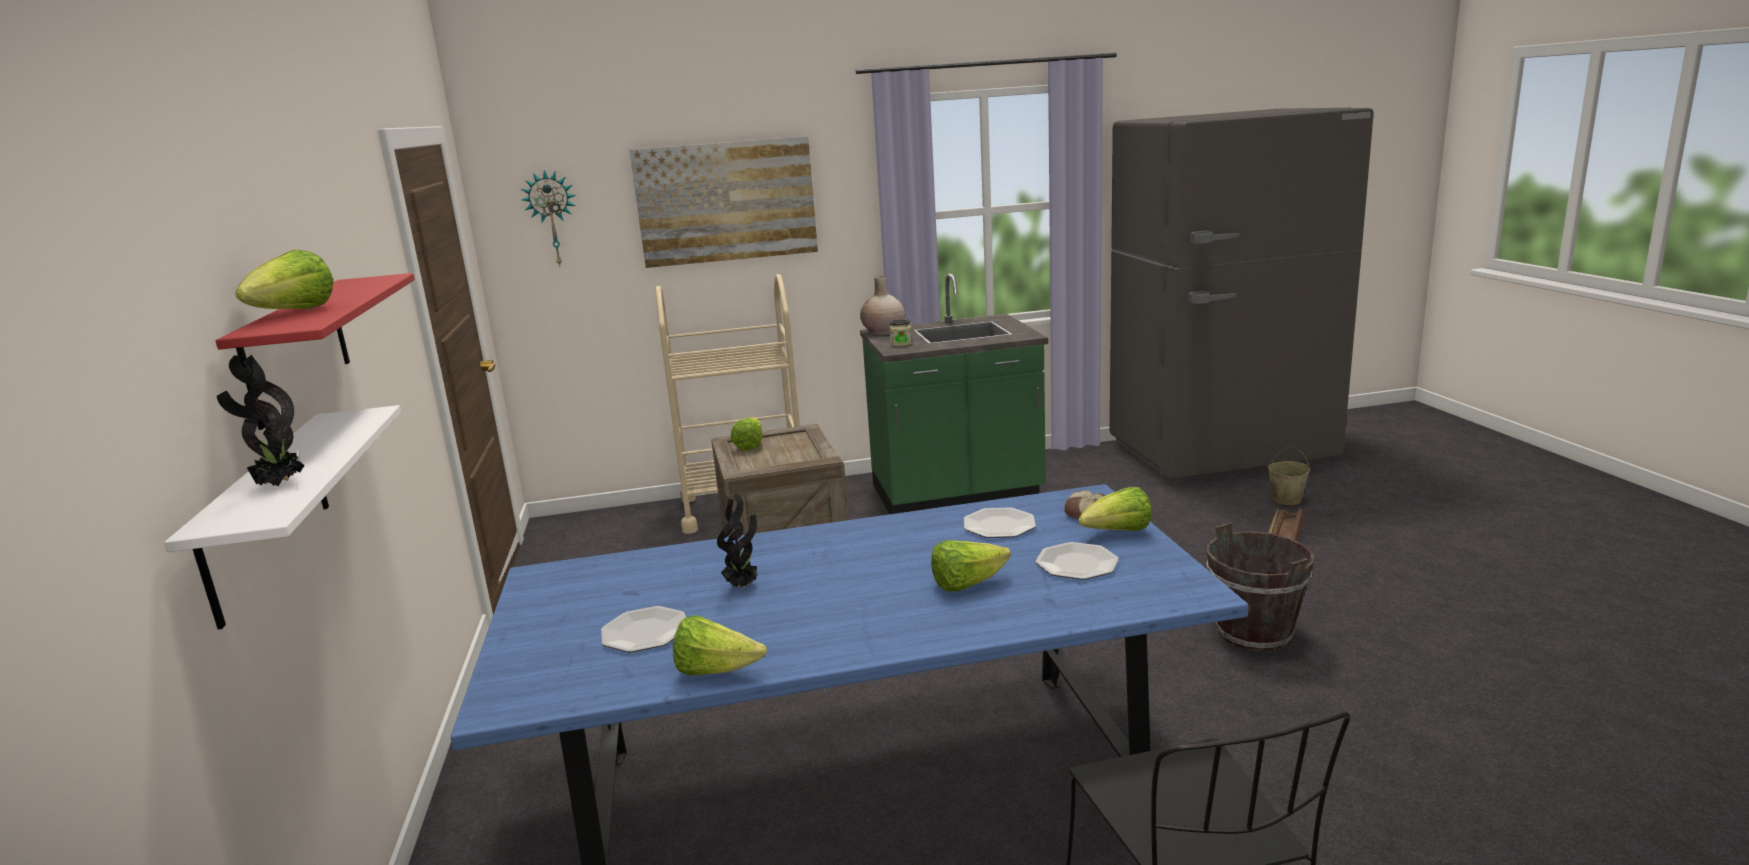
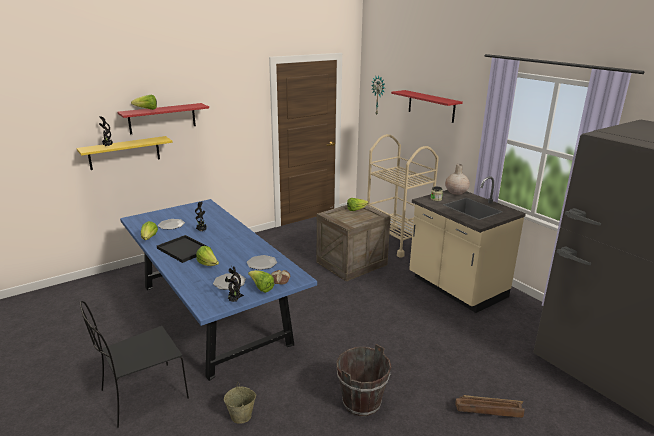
camera: 65 degrees right, 5 degrees up
(266, 514) = (124, 153): white shelf -> yellow shelf
(726, 202) = (431, 106): picture -> red shelf
(845, 616) = (183, 249): none -> black tray
(956, 494) = (456, 288): green counter -> beige counter
(1166, 562) = (234, 301): none -> potted plant
(1286, 499) = (560, 411): beige bucket -> beige bucket (241, 416)

